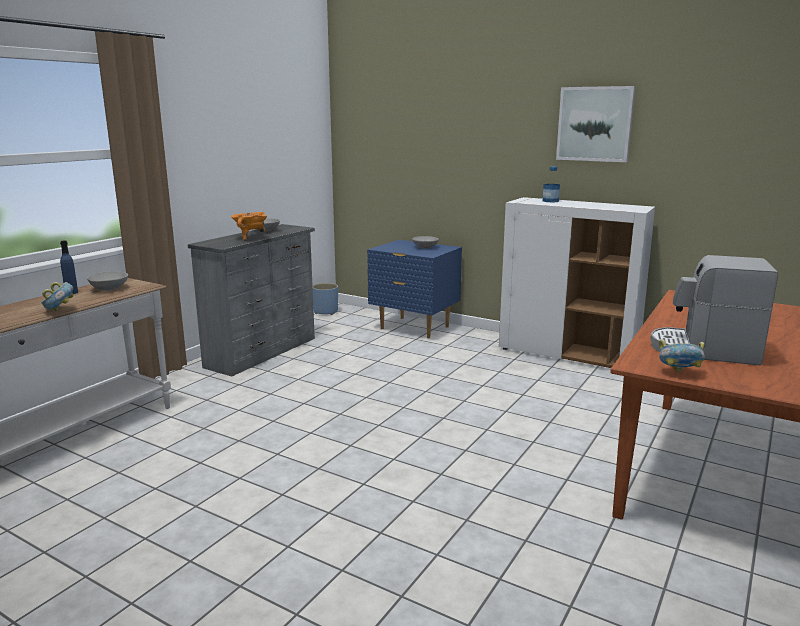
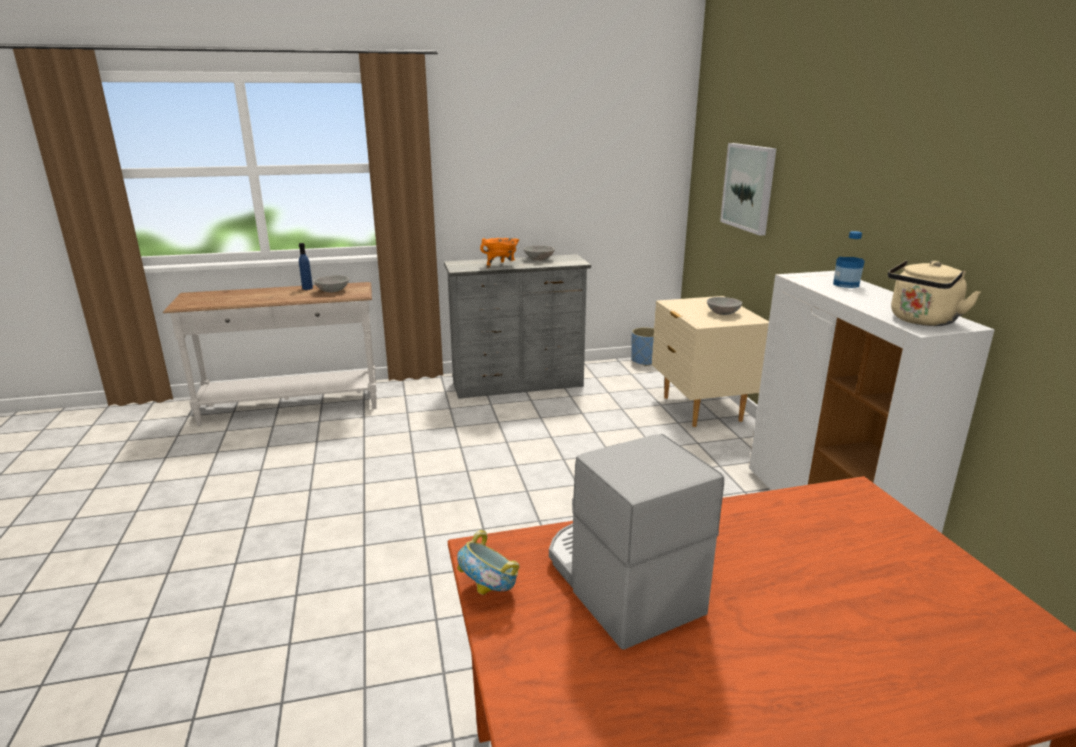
camera: 45 degrees right, 5 degrees up
(59, 310) = (263, 302): bowl -> none
(414, 328) = (700, 409): blue nightstand -> beige nightstand
(594, 124) = (940, 169): picture -> picture (749, 187)
(627, 208) = (921, 321): none -> beige kettle

